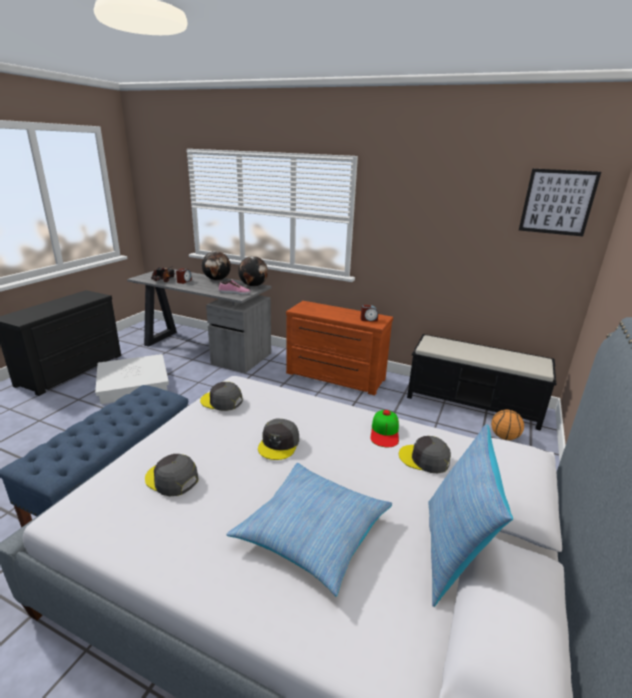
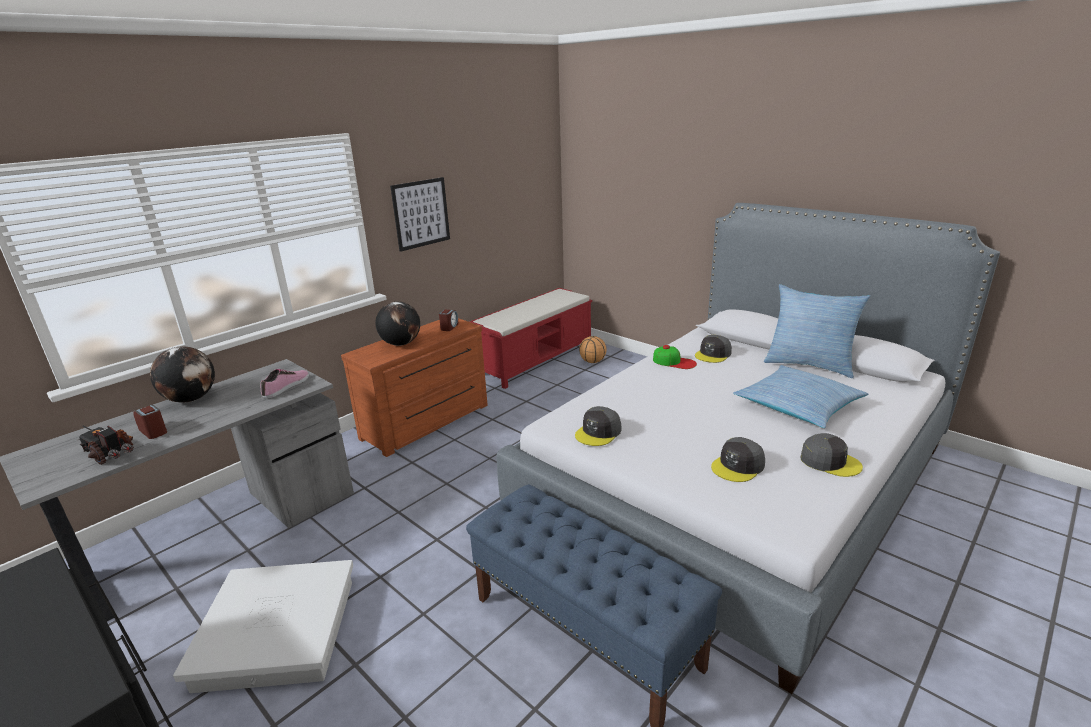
camera: 70 degrees left, 0 degrees up
(253, 286) = (270, 371): globe -> globe (400, 344)
(279, 444) = (688, 407): grey cap -> grey cap (829, 461)
(473, 403) = (536, 360): black bench -> red bench
(557, 202) = (529, 151): picture -> picture (421, 213)

